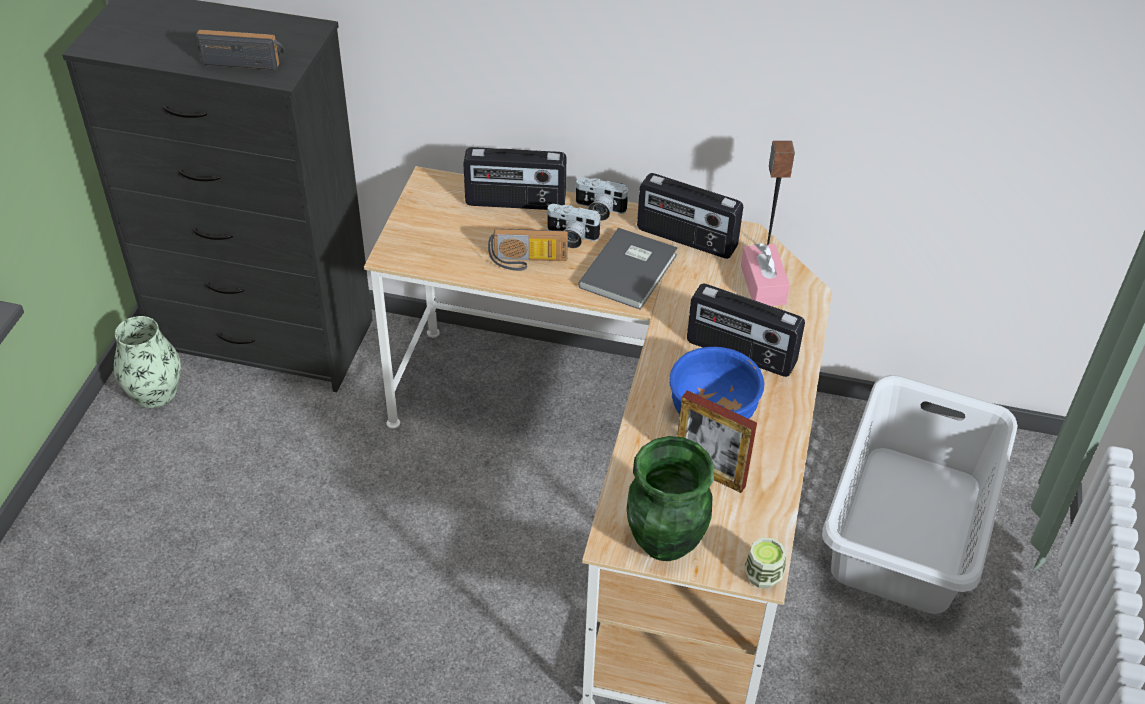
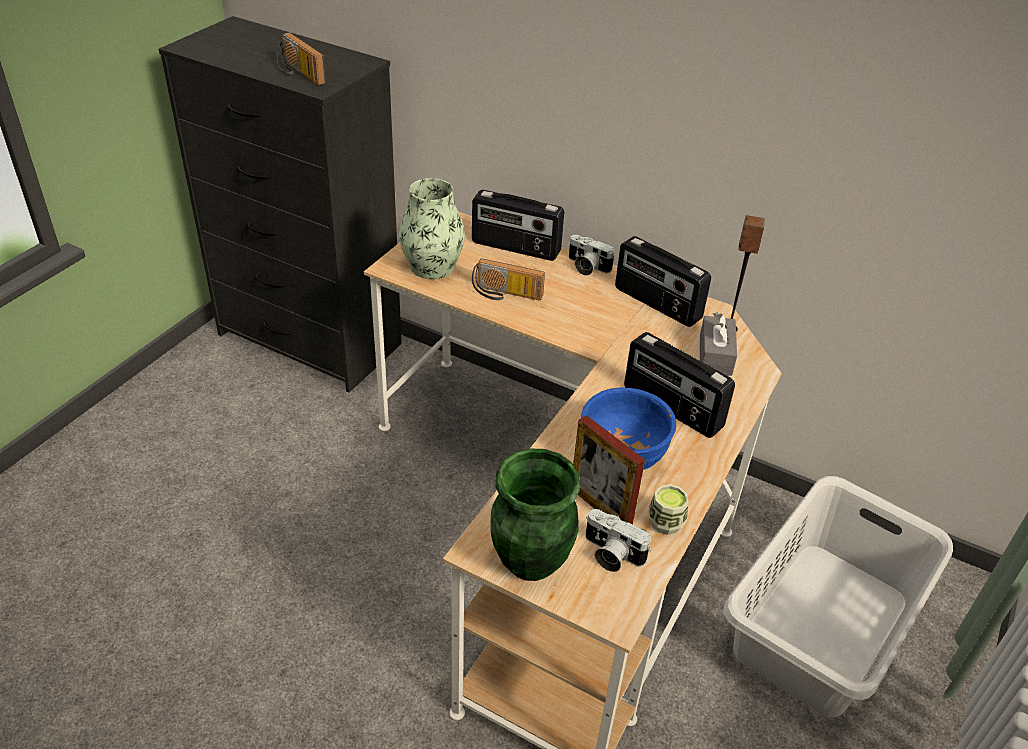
camera: 15 degrees right, 5 degrees down
(154, 391) = (207, 361): vase -> vase (432, 266)
(245, 60) = (298, 73): radio -> radio turned 150 degrees counterclockwise
(571, 237) = (552, 283): camera -> camera (610, 554)
(631, 271) = (596, 319): grey book -> none
(763, 285) = (715, 355): pink tissue box -> grey tissue box
(763, 575) = (617, 618): cup -> cup (665, 523)

